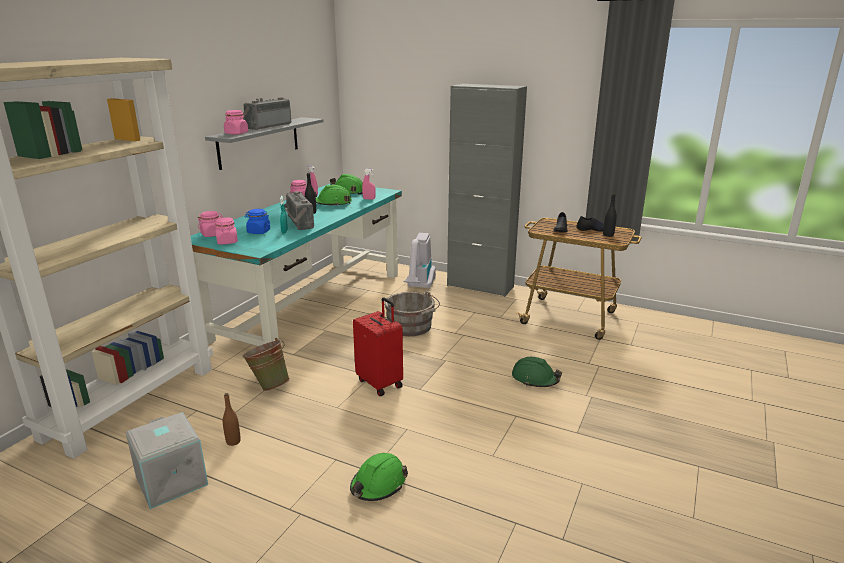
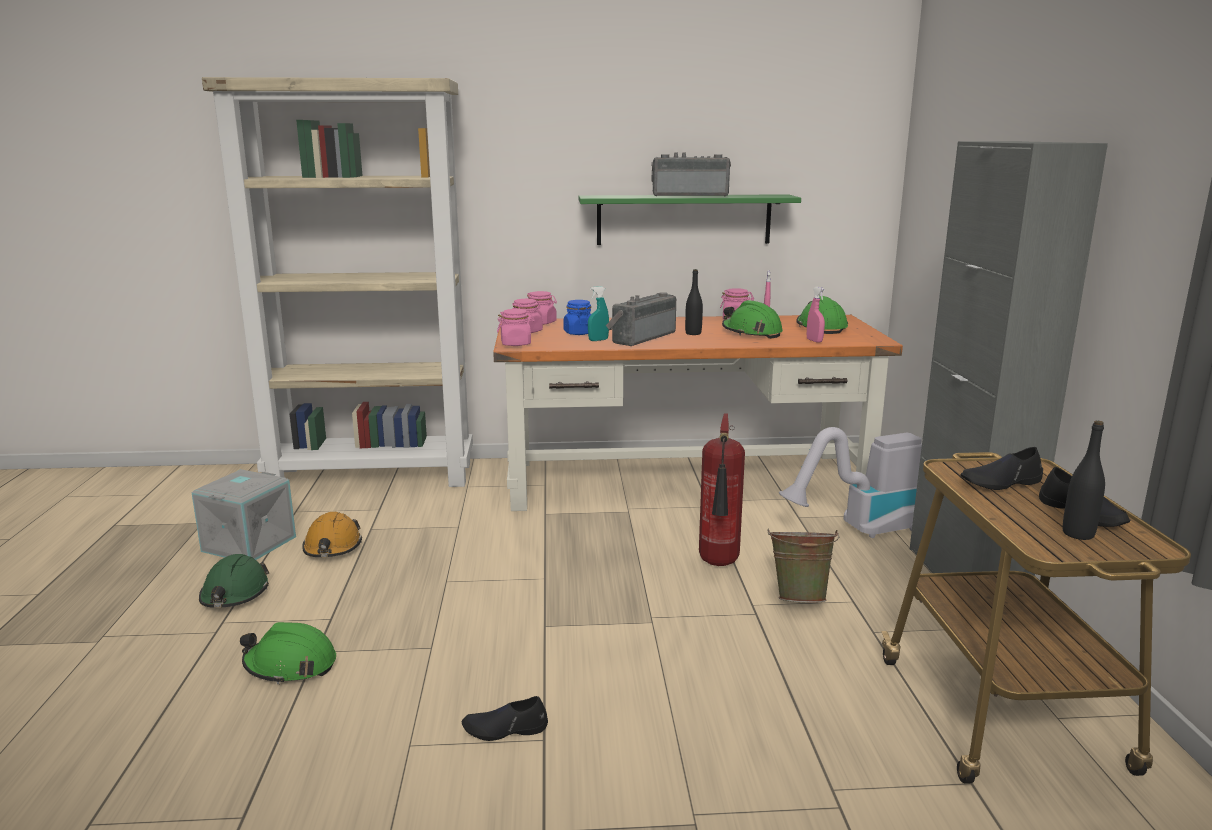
camera: 60 degrees right, 5 degrees down
(233, 441) = (332, 548): brown bottle -> orange hard hat
(236, 133) = (616, 196): pink jar -> pink jar (516, 344)
(259, 142) = (684, 219): grey shelf -> green shelf
(269, 385) = (460, 525): green bucket -> green bucket (799, 598)
(311, 304) = (685, 480): turquoise desk -> orange desk
(380, 383) = (532, 591): red suitcase -> none
(411, 327) = (719, 564): grey bucket -> fire extinguisher
(500, 424) = (505, 729): none -> black shoe
(535, 379) = (687, 731): green hard hat -> green hard hat (235, 594)

